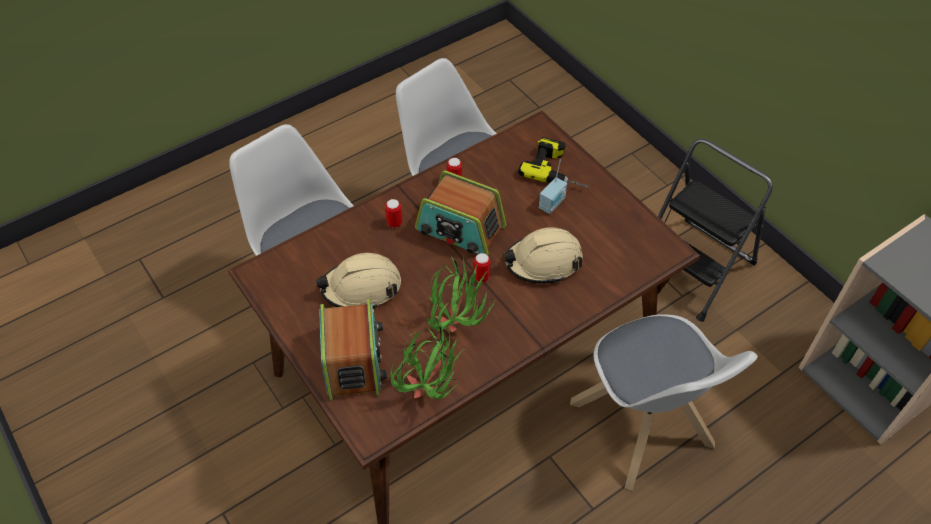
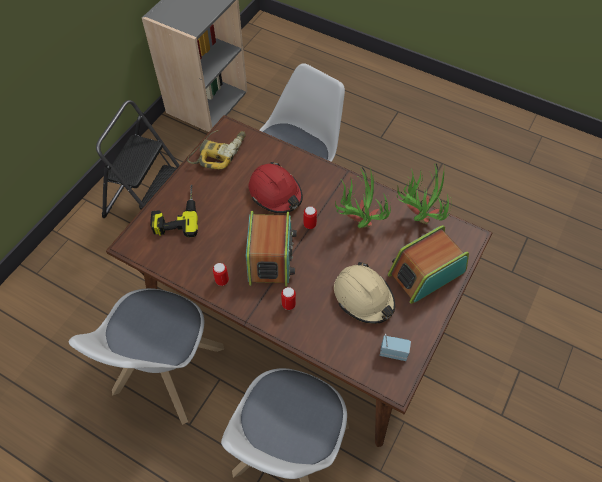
camera: 115 degrees left, 5 degrees up
(543, 262) = (275, 193): beige hard hat -> red hard hat
(553, 204) = (216, 206): radio -> radio (393, 351)
(634, 230) = (219, 152): none -> power drill

